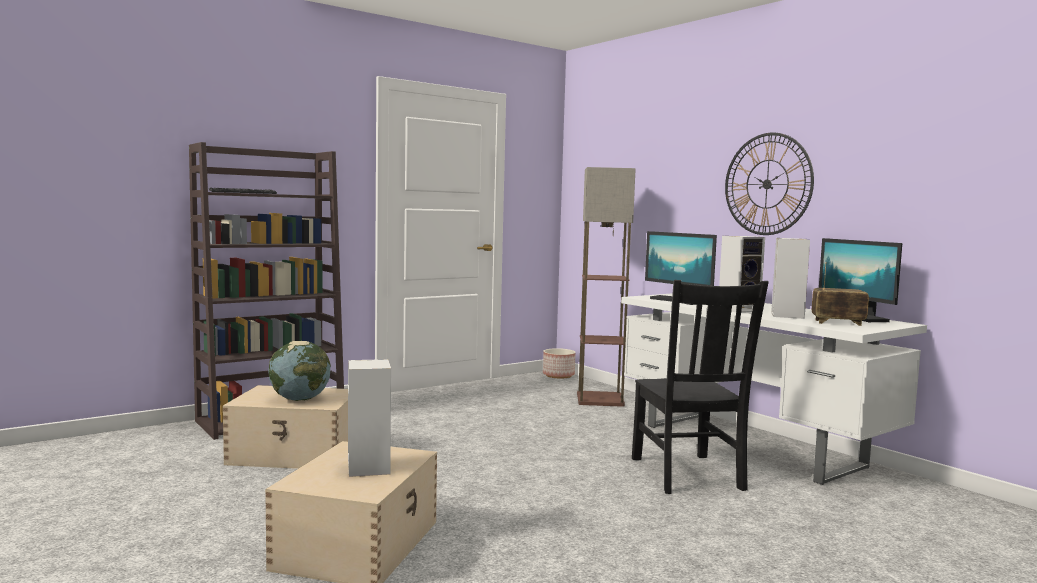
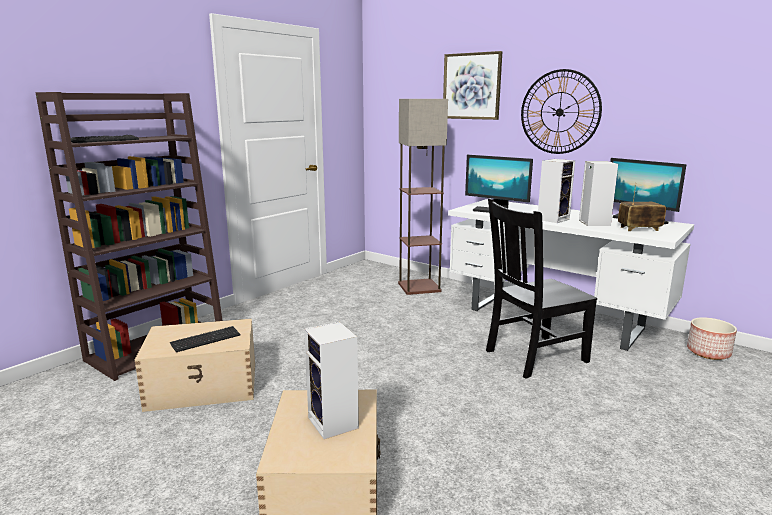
camera: 15 degrees left, 10 degrees up
(300, 399) = (206, 340): globe -> keyboard
(558, 375) = (372, 265): planter -> planter (708, 352)
(673, 156) = (472, 86): none -> picture
(687, 475) = (533, 356): black chair -> black chair turned 90 degrees clockwise

